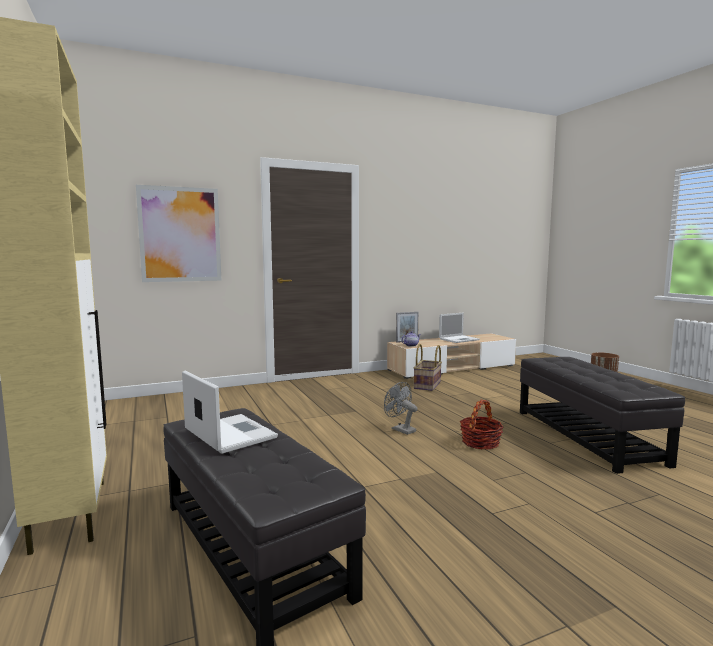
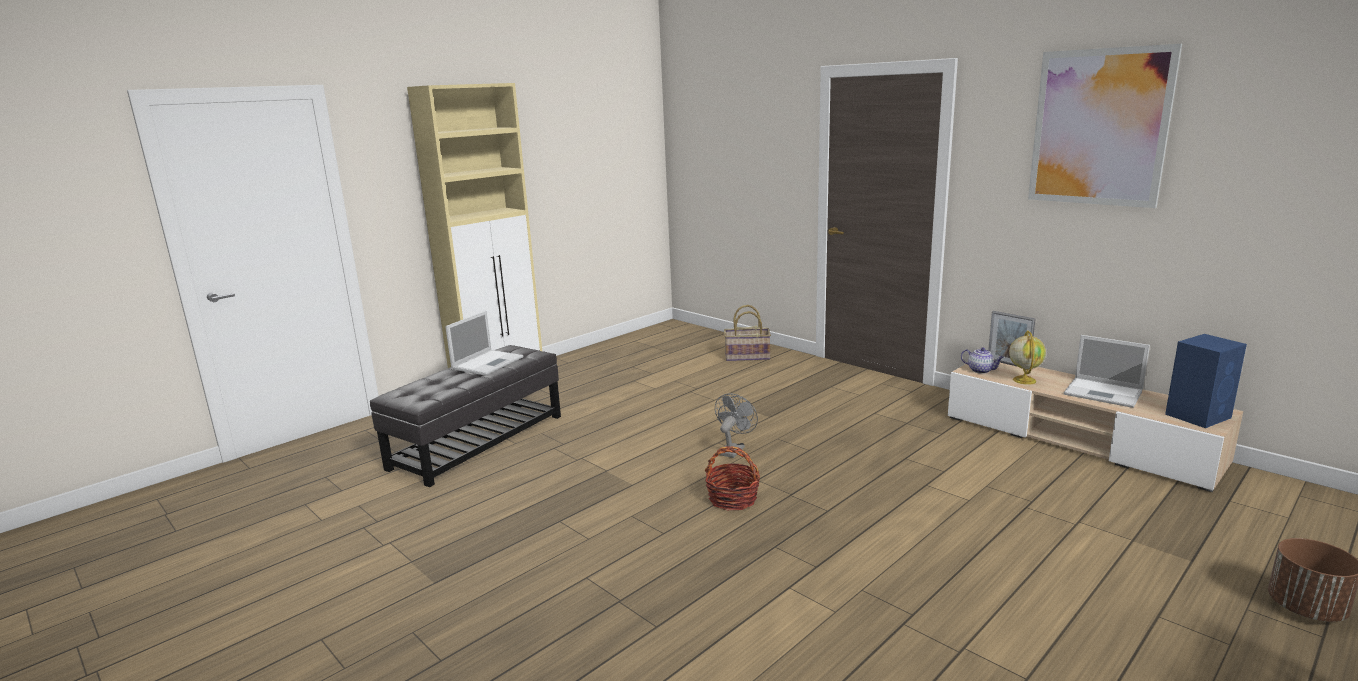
camera: 70 degrees right, 10 degrees up
(180, 234) = (742, 166): picture -> picture (1099, 127)
(428, 385) = (937, 437): basket -> basket (747, 357)
(432, 343) = (1024, 380): none -> globe
(493, 337) = (1198, 416): none -> blue speaker
(585, 436) = (830, 575): black ottoman -> none

